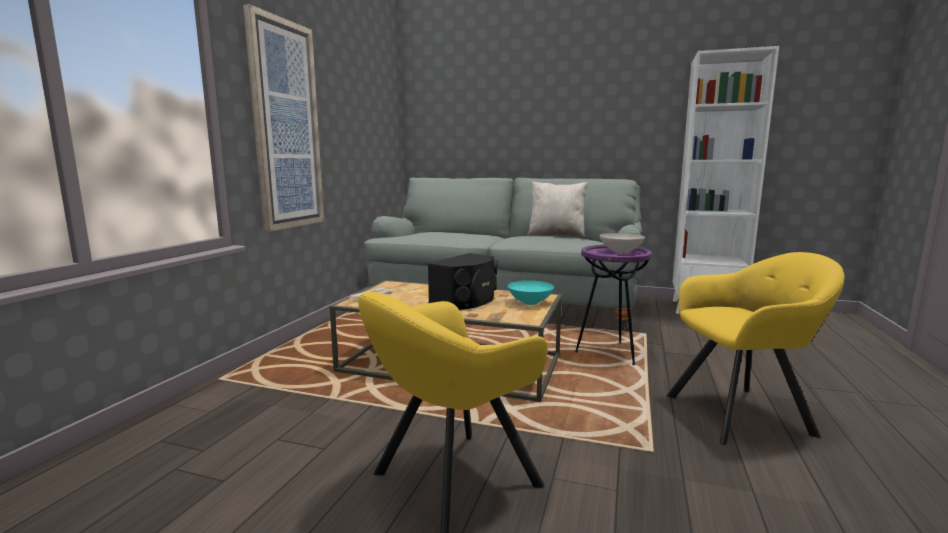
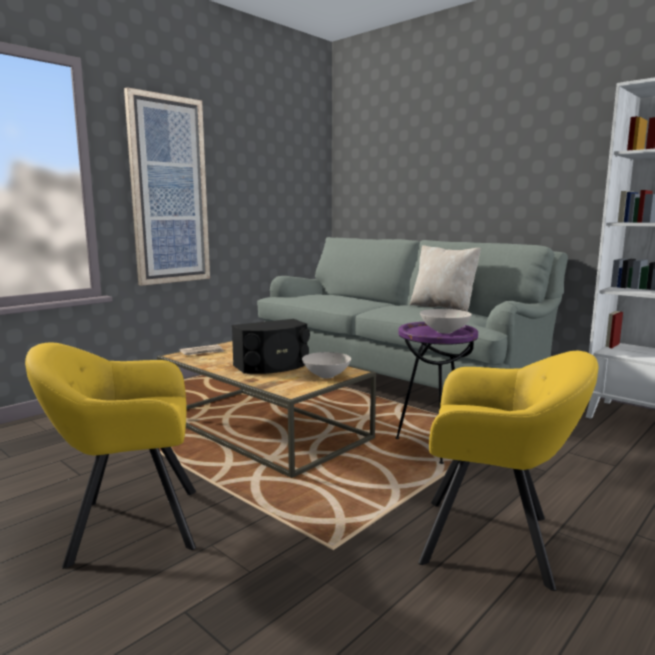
camera: 25 degrees right, 0 degrees up
(531, 302) = (327, 376): turquoise bowl -> white bowl

